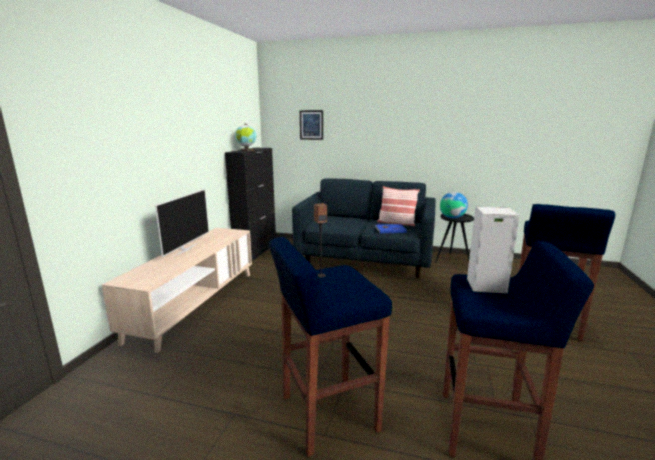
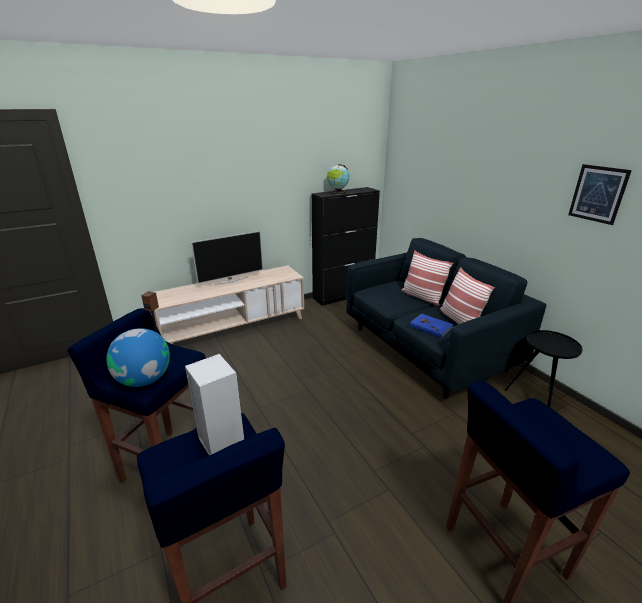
camera: 45 degrees right, 10 degrees up
(311, 125) = (426, 168): picture -> picture (598, 194)
(354, 219) = (422, 297): none -> pillow
(452, 217) = (546, 341): globe -> globe (144, 379)

